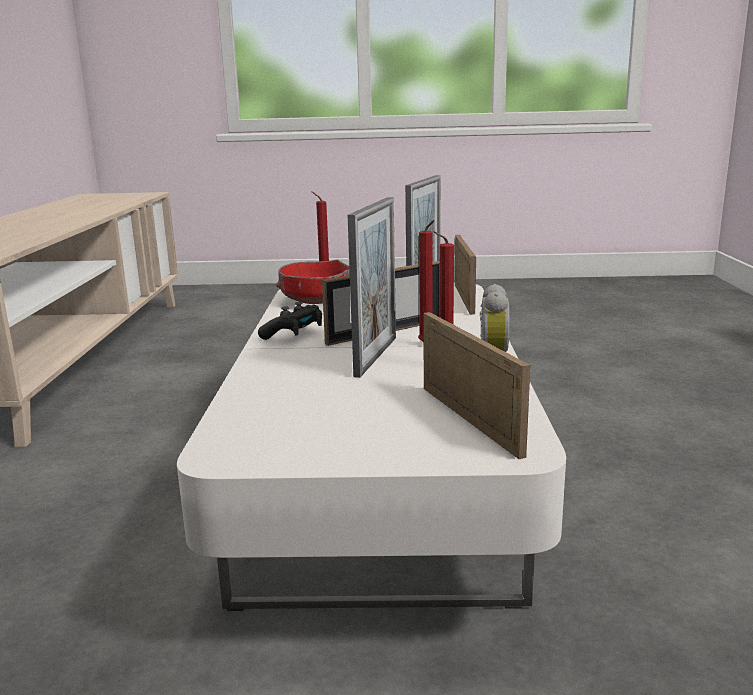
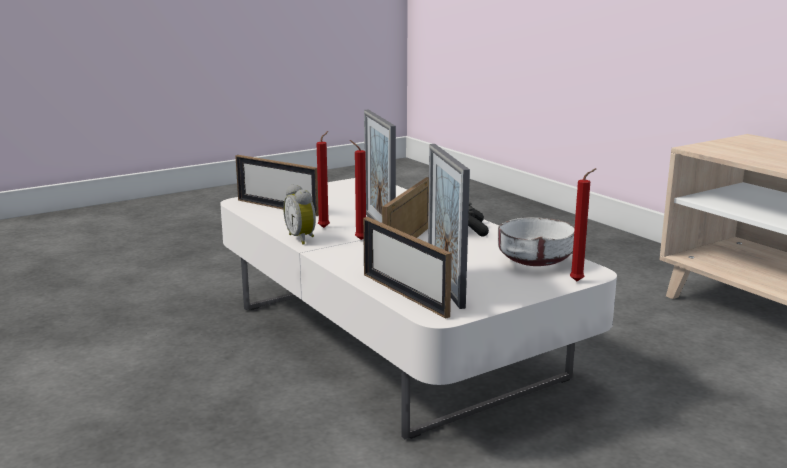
camera: 145 degrees right, 0 degrees up
(315, 301) = (535, 261): red bowl -> white bowl

